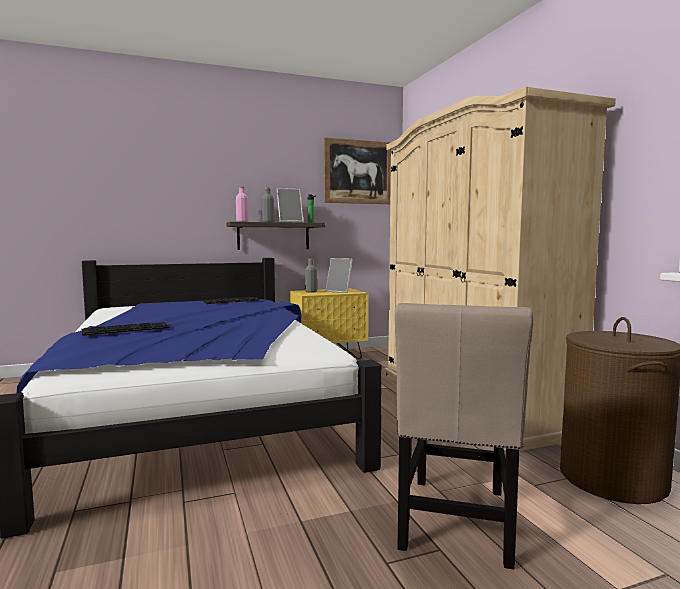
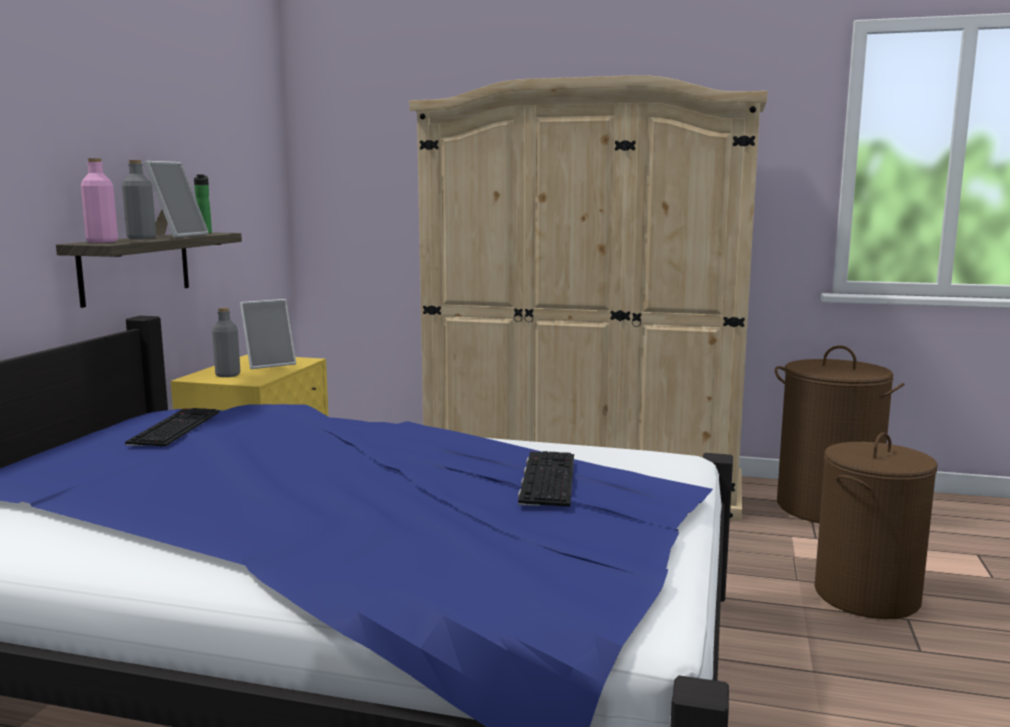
camera: 55 degrees left, 5 degrees up
(127, 329) = (360, 532): keyboard -> keyboard (546, 478)
(358, 172) = (238, 126): picture -> none
(456, 523) = (866, 596): beige chair -> brown laundry basket

